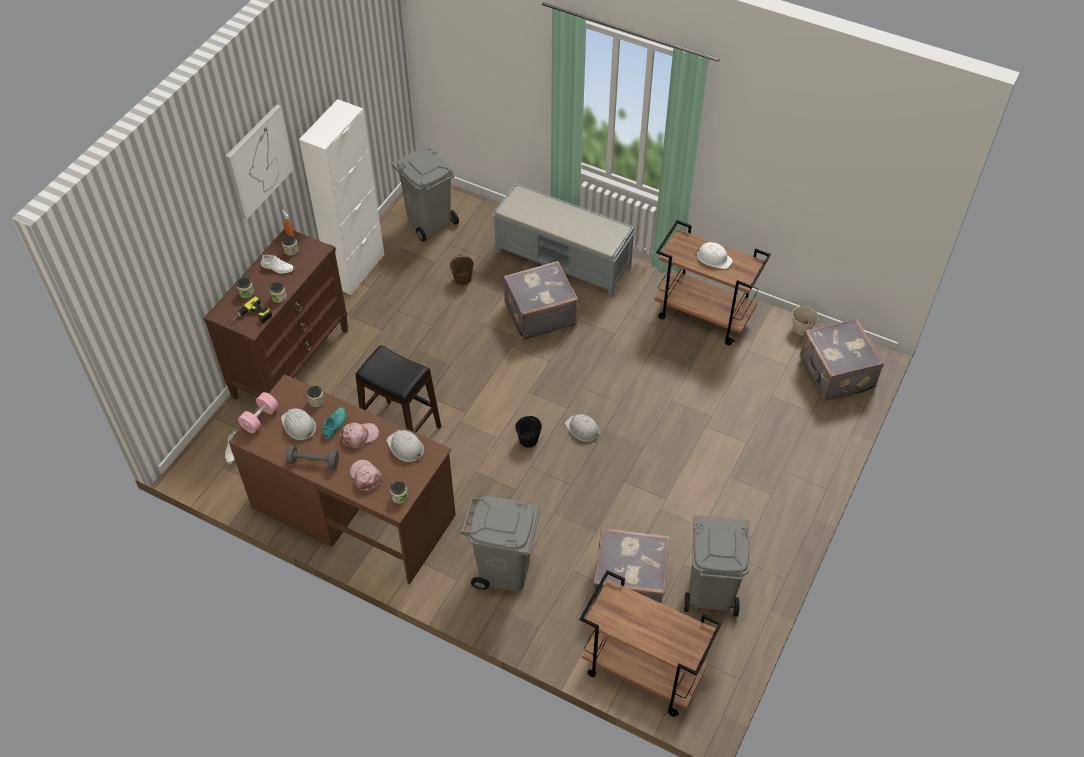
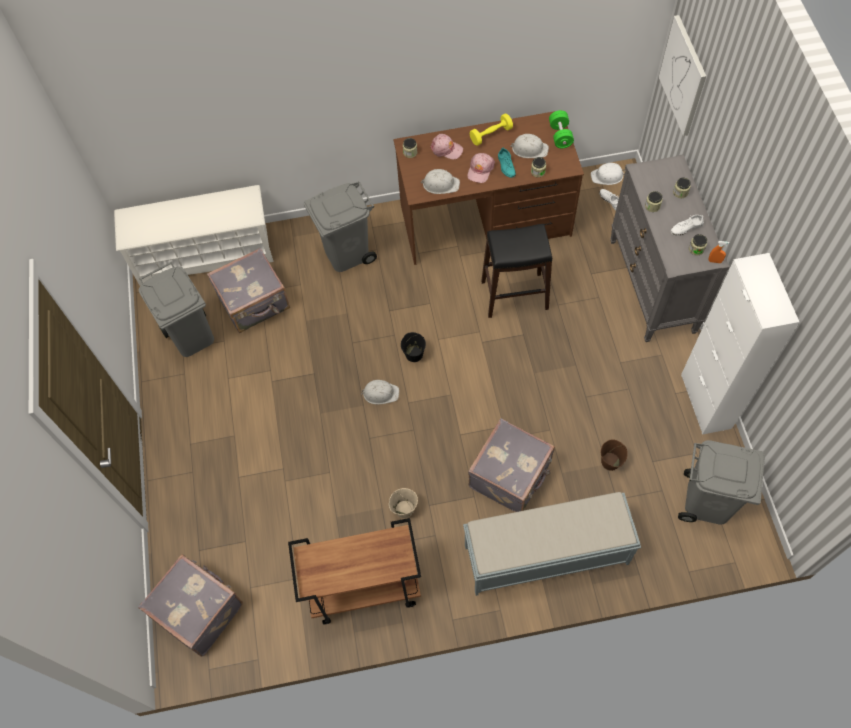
camera: 145 degrees right, 10 degrees up
(251, 318) = (650, 177): power drill -> none
(259, 161) = (756, 190): picture -> picture (683, 76)
(260, 419) = (560, 135): pink dumbbell -> green dumbbell
(291, 362) = (652, 286): brown dresser -> grey dresser
(313, 462) = (491, 135): grey dumbbell -> yellow dumbbell
(641, 672) = (205, 254): brown cart -> white shoe rack
(713, 258) = (354, 563): white hard hat -> white hard hat (607, 176)
(802, 329) = (260, 645): beige bucket -> beige bucket (404, 509)

